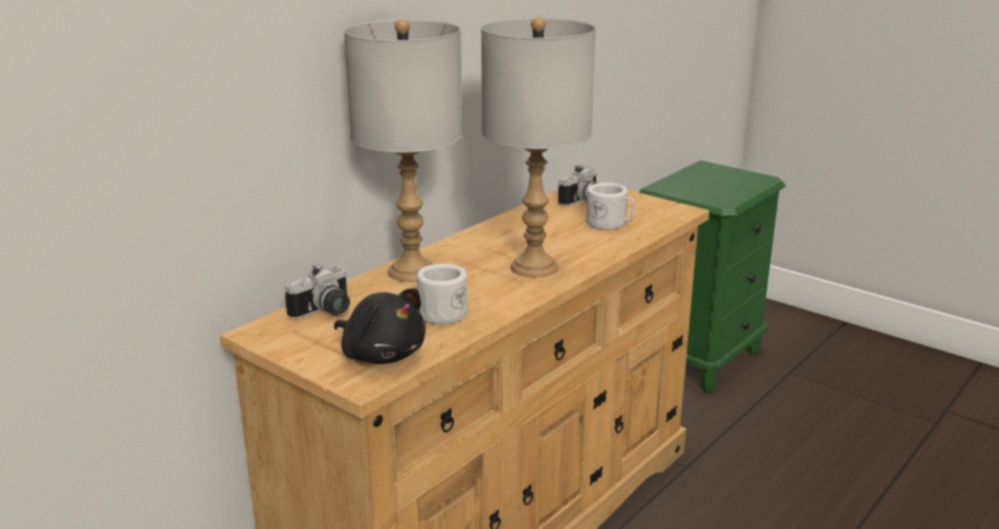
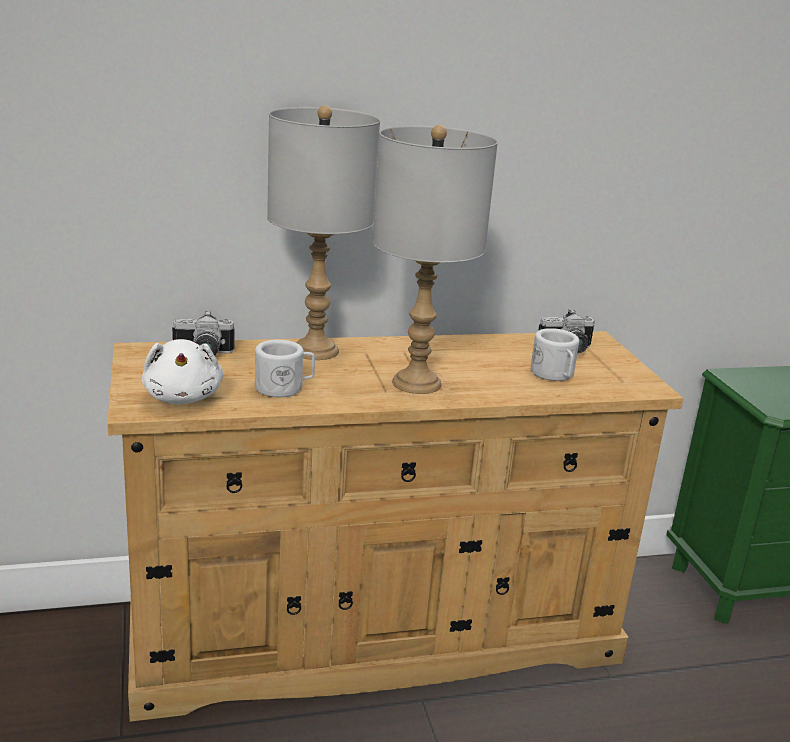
camera: 35 degrees right, 0 degrees up
(381, 354) = (183, 397): black plush toy -> white plush toy

